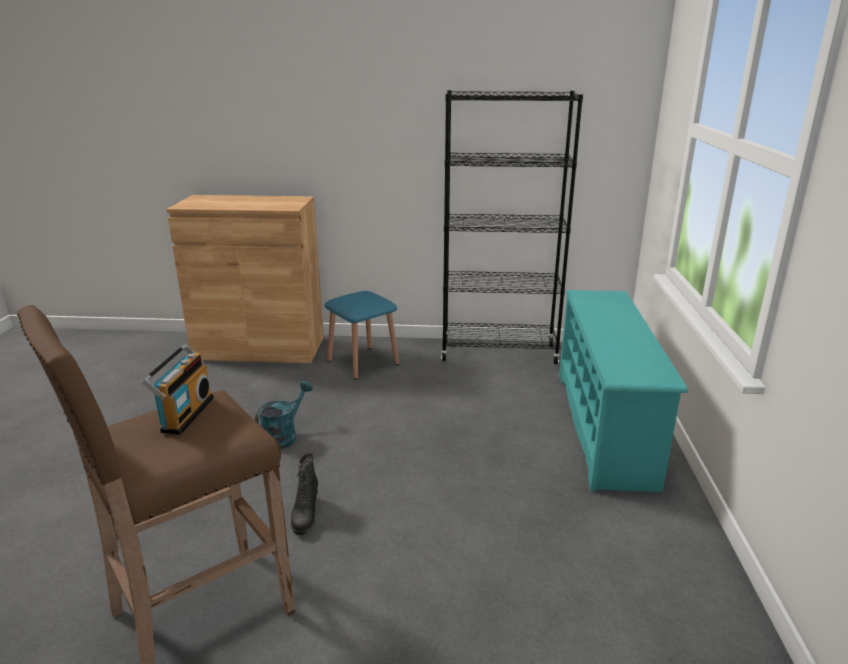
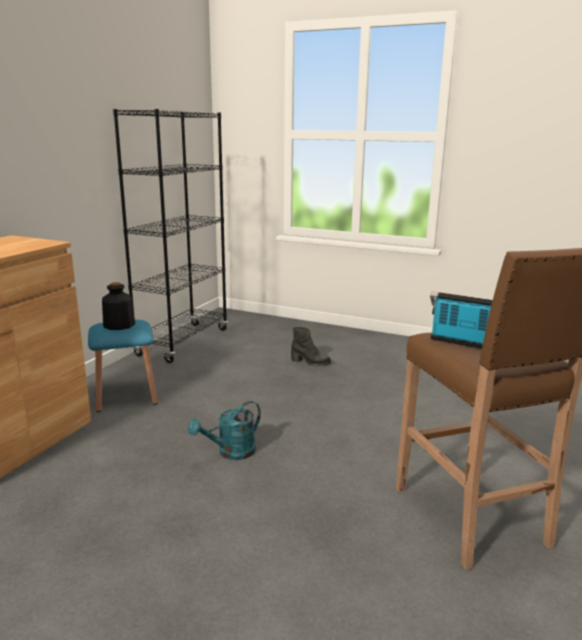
camera: 70 degrees left, 5 degrees down
(283, 436) = (231, 453): turquoise watering can -> turquoise watering can turned 90 degrees counterclockwise
(305, 516) = (364, 455): black boot -> black boot (310, 362)
(359, 297) = (119, 325): none -> bottle
(605, 427) = (317, 337): turquoise shoe rack -> none

